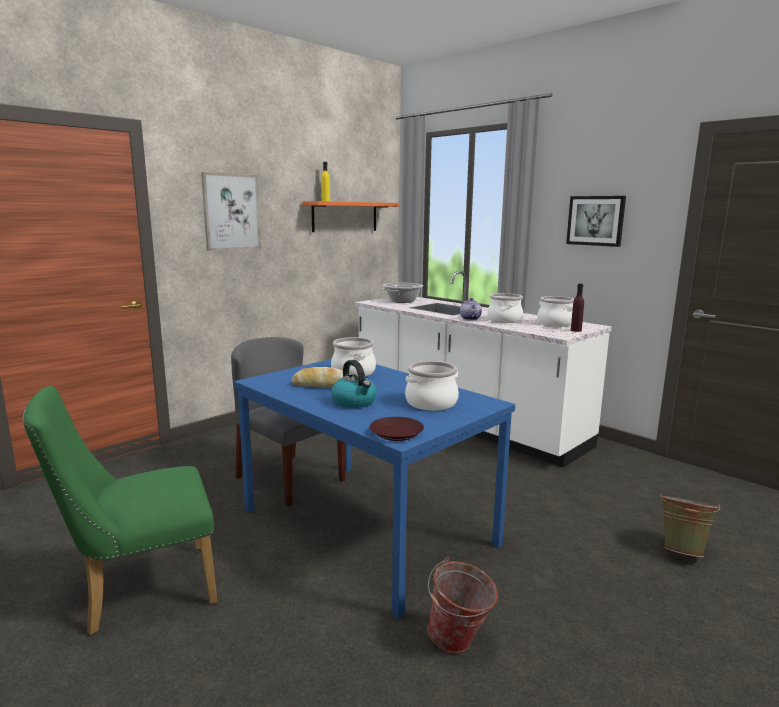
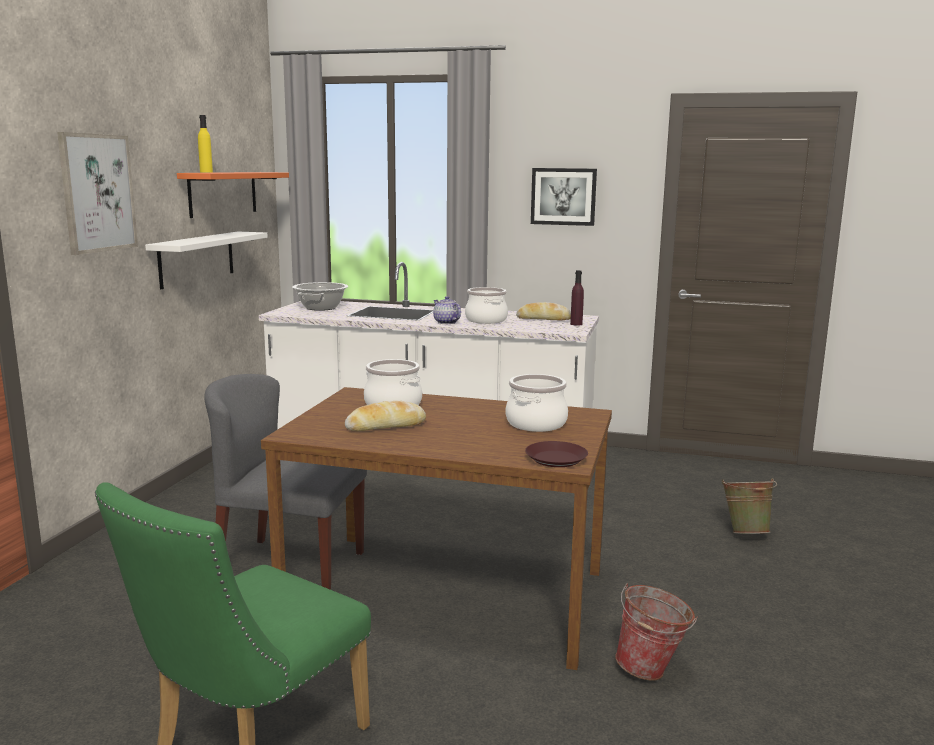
camera: 30 degrees left, 0 degrees up
(316, 260) = (197, 259): none -> white shelf
(354, 402) = (457, 437): kettle -> none
(365, 526) = (444, 595): blue dining table -> brown dining table
(555, 324) = (543, 319): cooking pot -> bread

